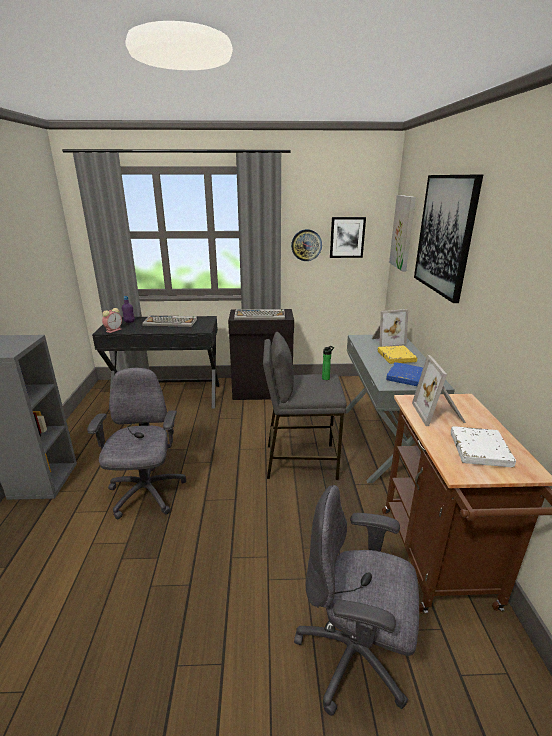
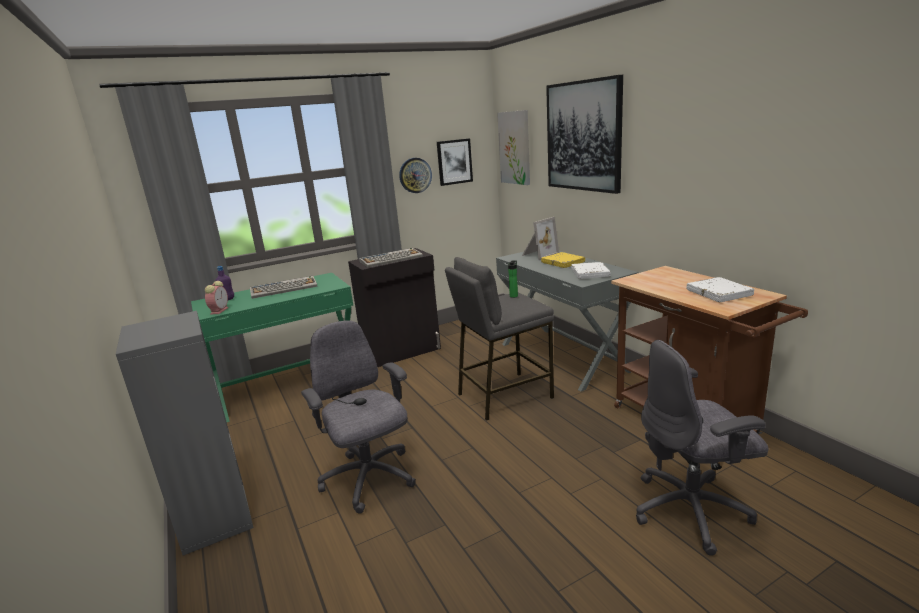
camera: 25 degrees left, 5 degrees down
(167, 396) = (291, 387): black desk -> green desk
(405, 377) = (590, 273): blue book -> white book
(439, 414) = (662, 282): picture frame -> none

